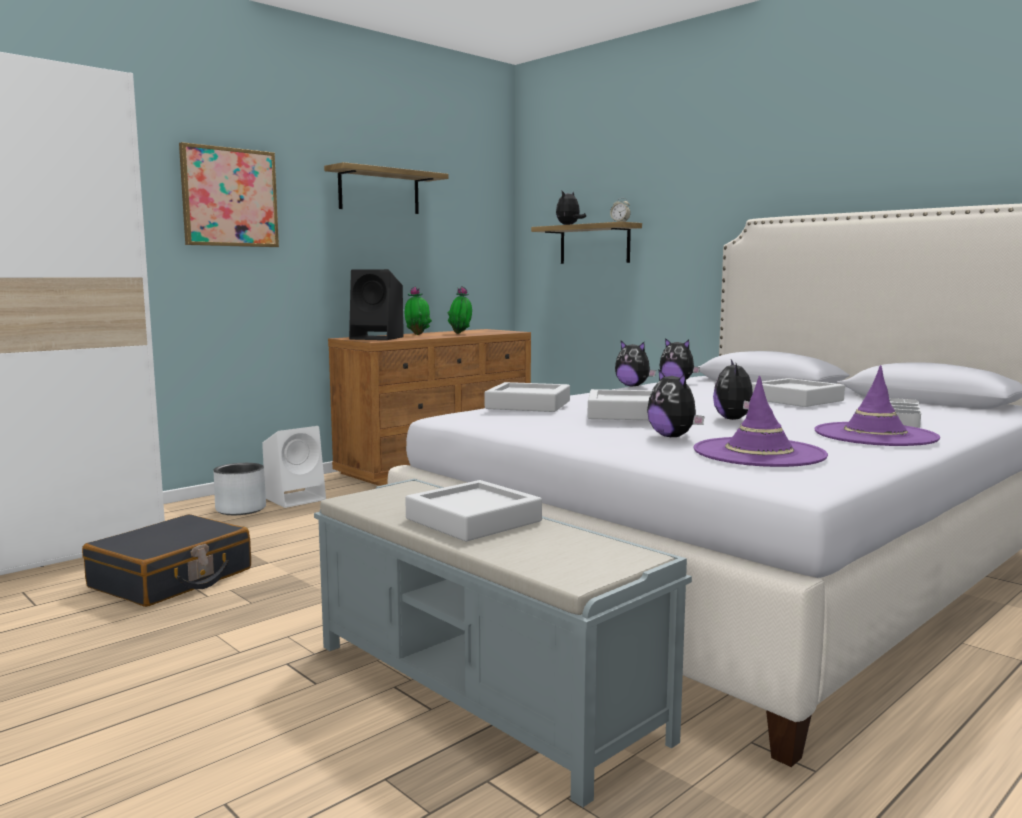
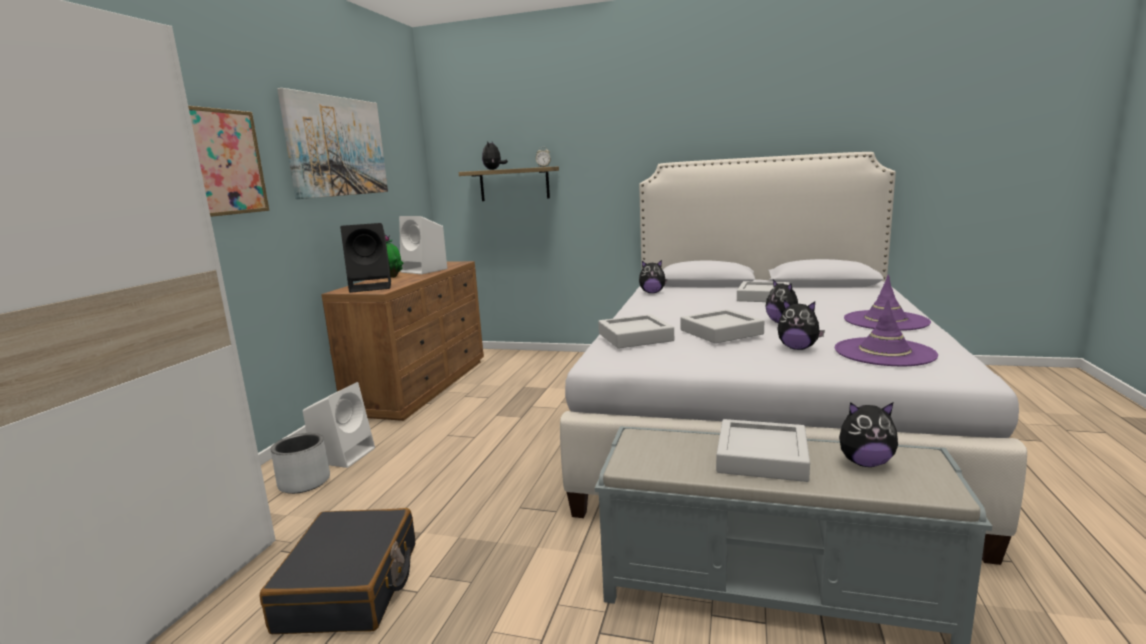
camera: 30 degrees left, 5 degrees up
(379, 191) = (337, 146): shelf -> picture
(461, 333) = (425, 270): potted plant -> white speaker
(633, 386) = (635, 301): plush toy -> plush toy (865, 463)
(903, 419) = (857, 303): grey tray -> none

